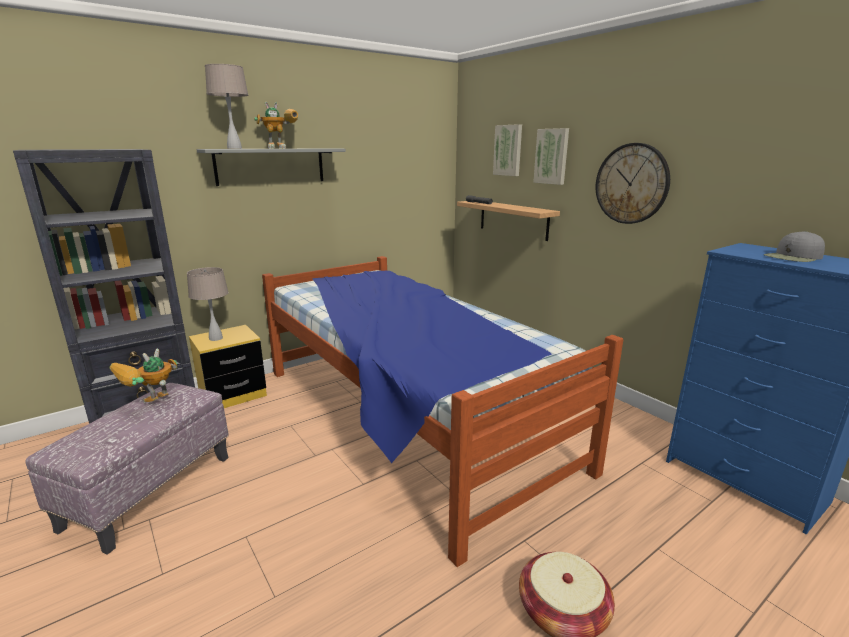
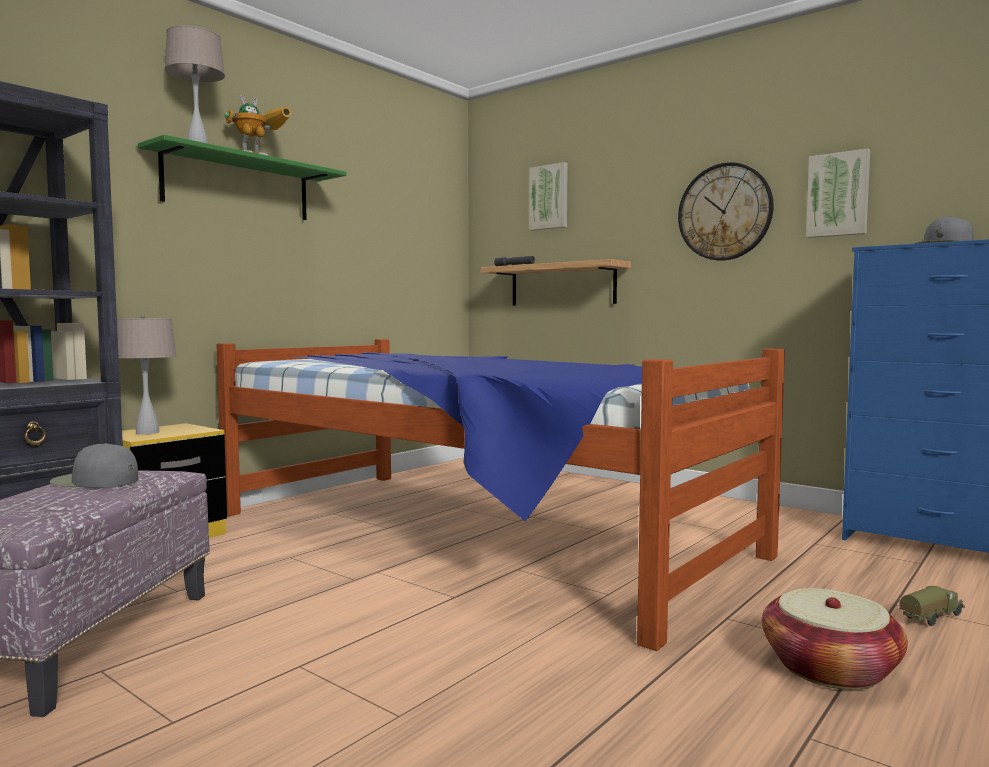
camera: 15 degrees left, 15 degrees down
(150, 405) = (94, 481): toy robot -> grey cap
(271, 166) = (238, 186): grey shelf -> green shelf
(552, 156) = (613, 195): picture -> picture (838, 195)
(675, 570) = (930, 617): none -> toy truck

